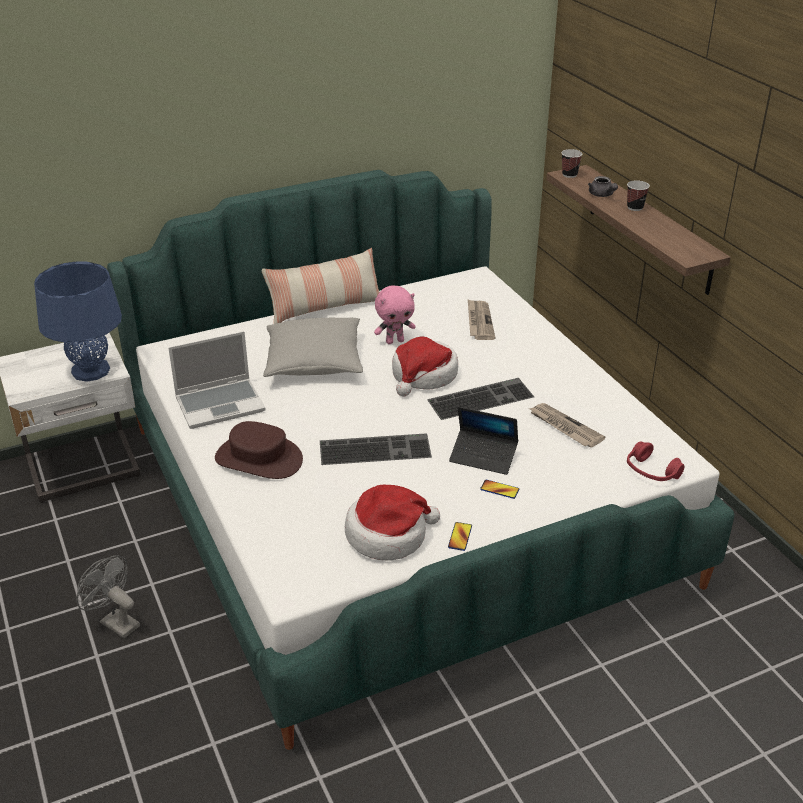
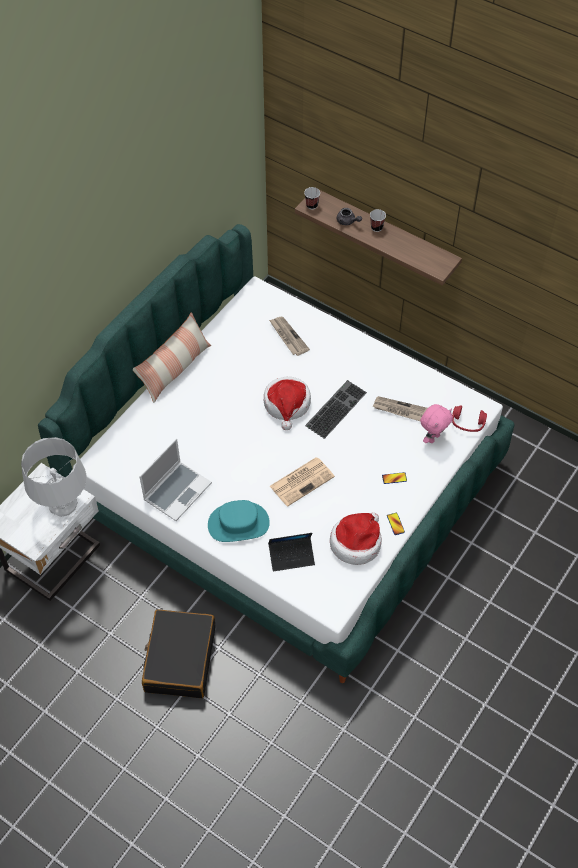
camera: 30 degrees left, 20 degrees up
(90, 371) = (63, 504): blue table lamp -> grey table lamp
(115, 622) = (179, 659): grey fan -> black suitcase
(259, 458) = (238, 523): brown hat -> turquoise hat
(314, 362) = (208, 425): grey pillow -> none
(376, 448) = (302, 481): keyboard -> newspaper
(395, 341) = (246, 381): pink plush toy -> pink plush toy (433, 438)
(483, 457) = (369, 457): laptop -> laptop (291, 556)

